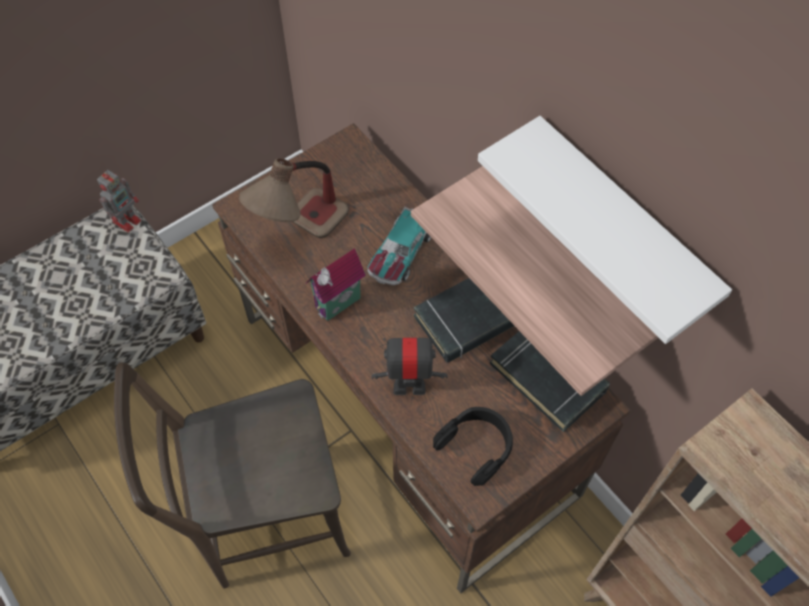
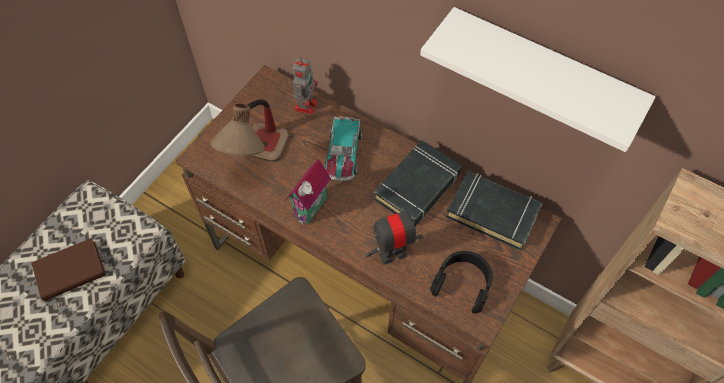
camera: 20 degrees left, 0 degrees up
(70, 293) = (70, 271): none -> brown book
(127, 220) = (97, 197): toy robot -> toy robot (306, 105)
(565, 264) = (487, 122): shelf -> none

